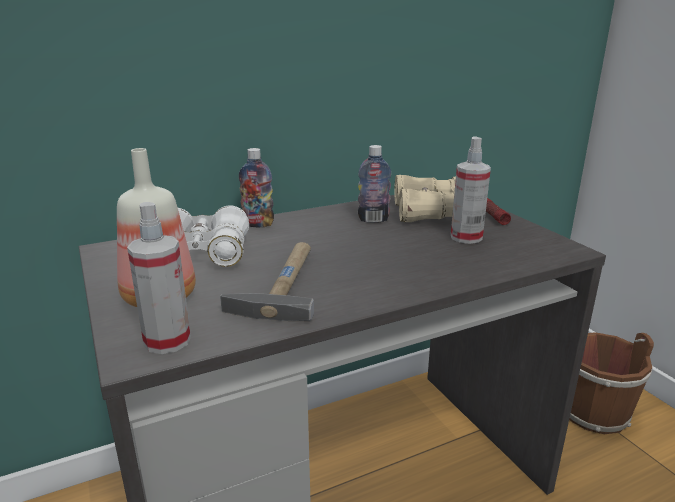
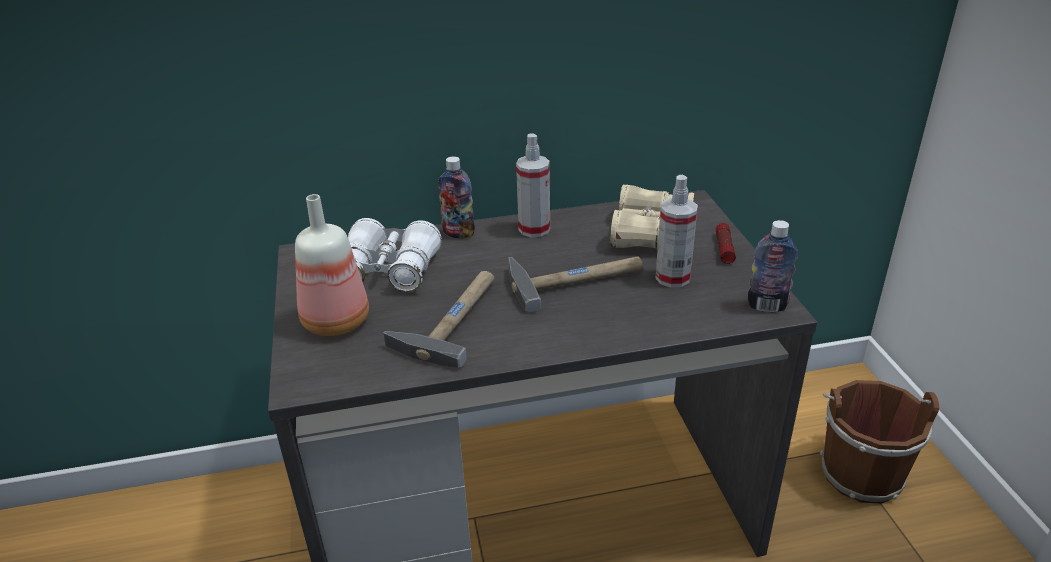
camera: 15 degrees right, 10 degrees up
(167, 341) = (330, 372): spray bottle -> spray bottle (534, 229)
(373, 219) = (584, 239): bottle -> bottle (767, 306)
(384, 245) = (576, 279): none -> hammer

